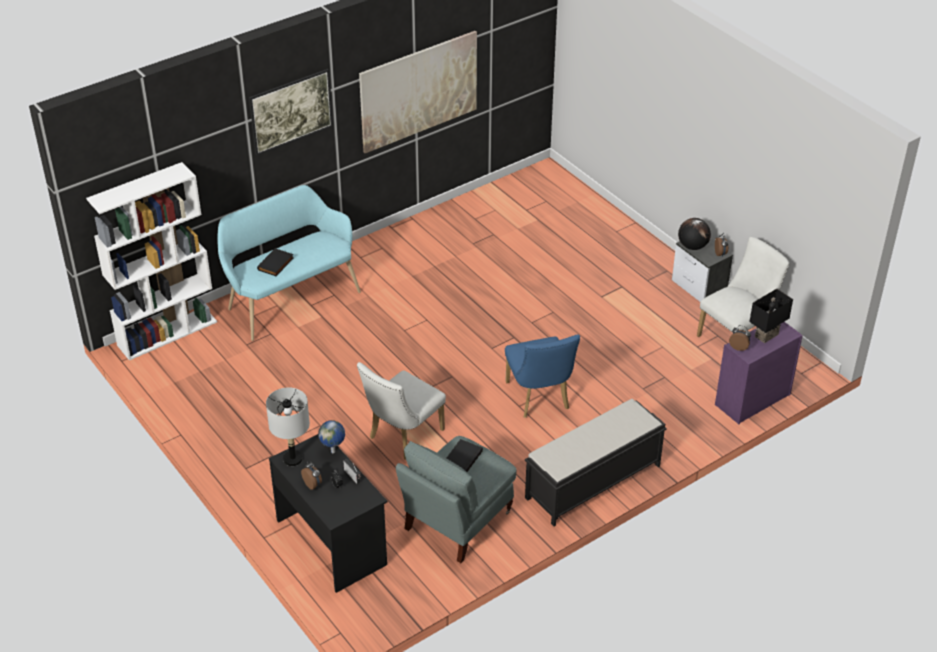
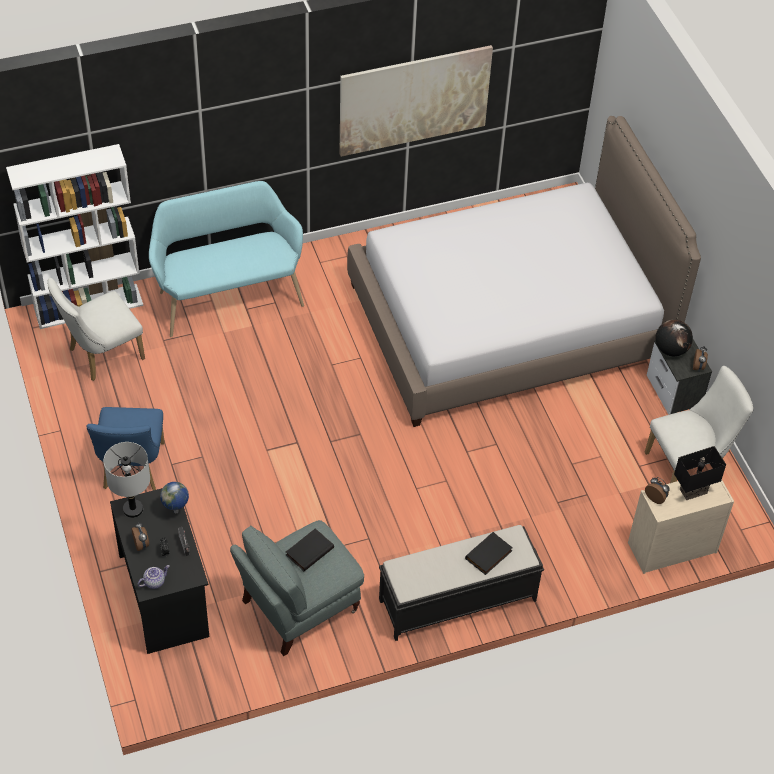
camera: 15 degrees right, 10 degrees up
(276, 264) = (210, 264): black book -> black book (489, 555)
(292, 125) = (255, 120): picture -> none
(337, 511) = (154, 581): none -> teapot
(402, 436) = (281, 492): white chair -> white chair (101, 356)
(539, 399) = (441, 486): blue chair -> blue chair (132, 470)
(541, 267) = (509, 322): none -> bed
(752, 400) = (671, 548): purple dresser -> beige dresser

